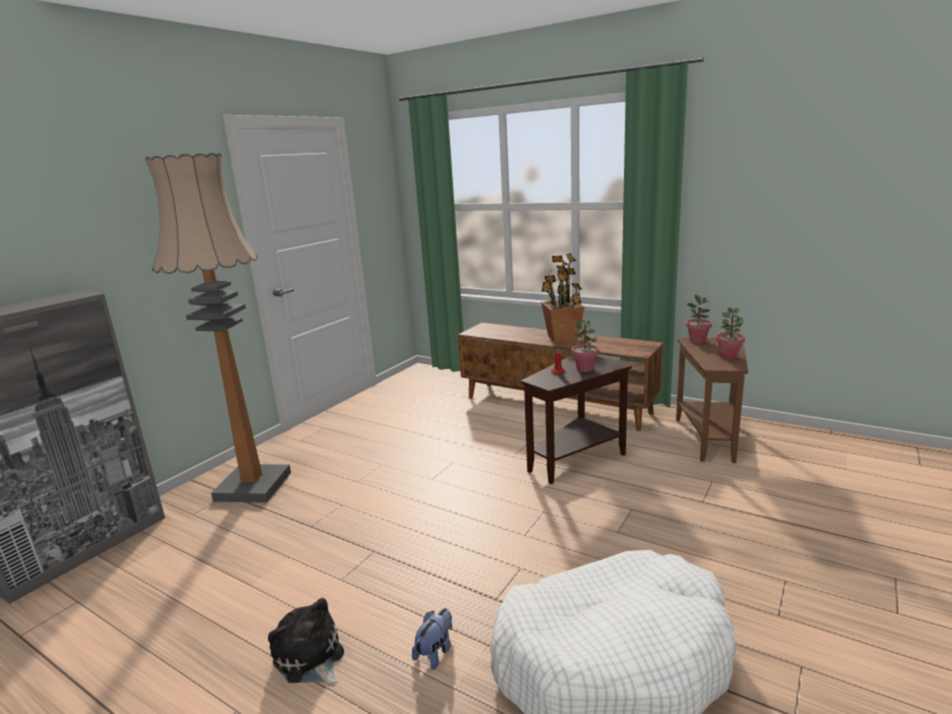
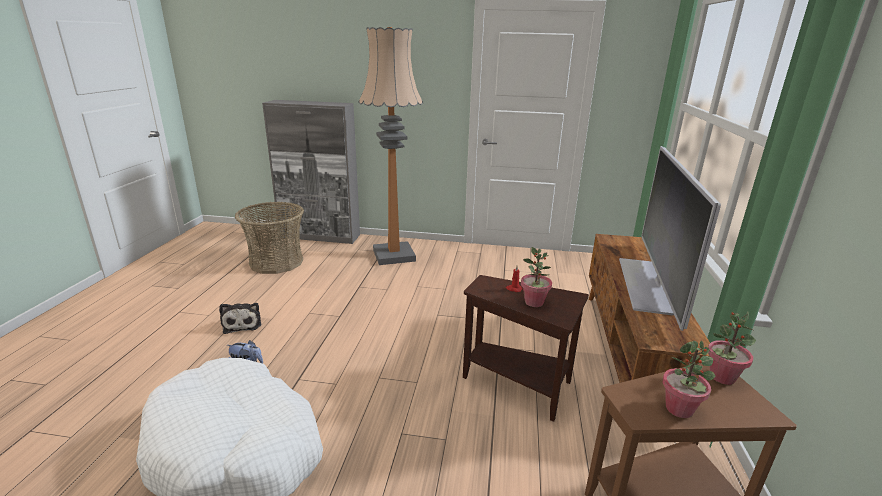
camera: 65 degrees right, 5 degrees up
(121, 611) = (276, 262): none -> basket
(310, 658) = (243, 323): plush toy -> plush toy turned 135 degrees clockwise
(562, 338) = (646, 284): potted plant -> television

